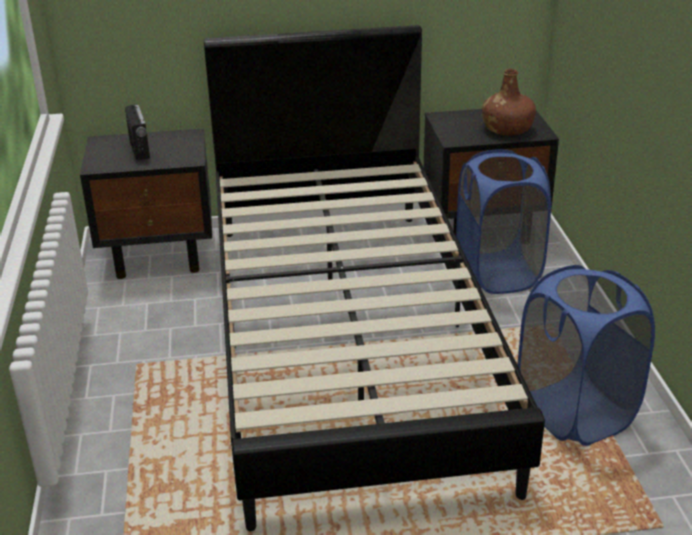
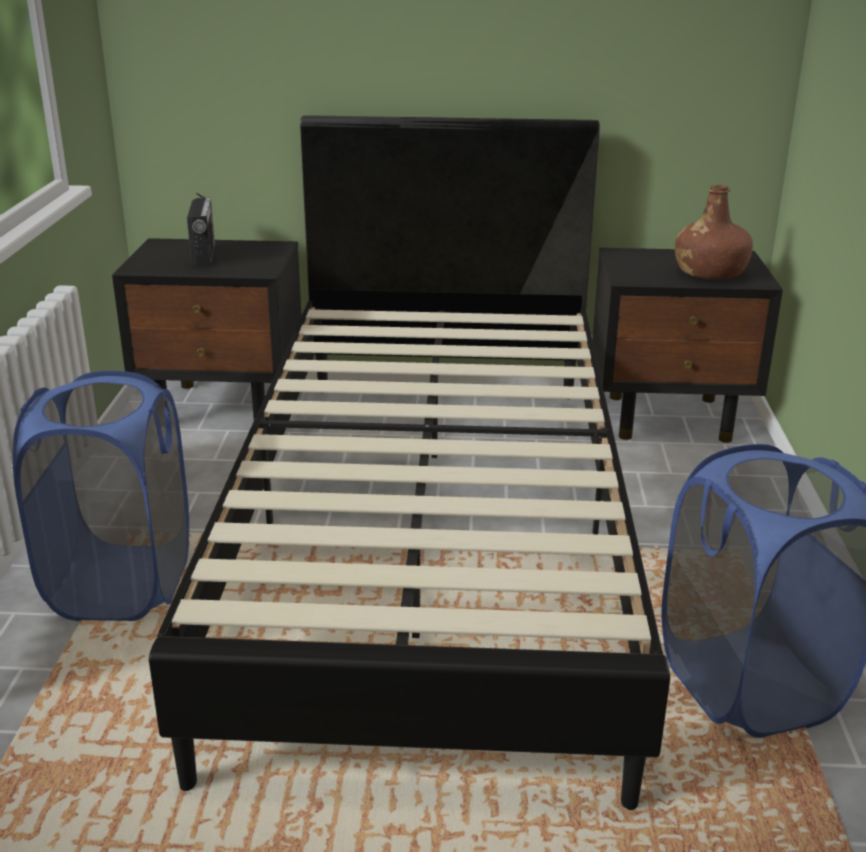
camera: 10 degrees right, 5 degrees down
(497, 273) = (675, 475): blue laundry basket -> blue laundry basket (121, 584)

